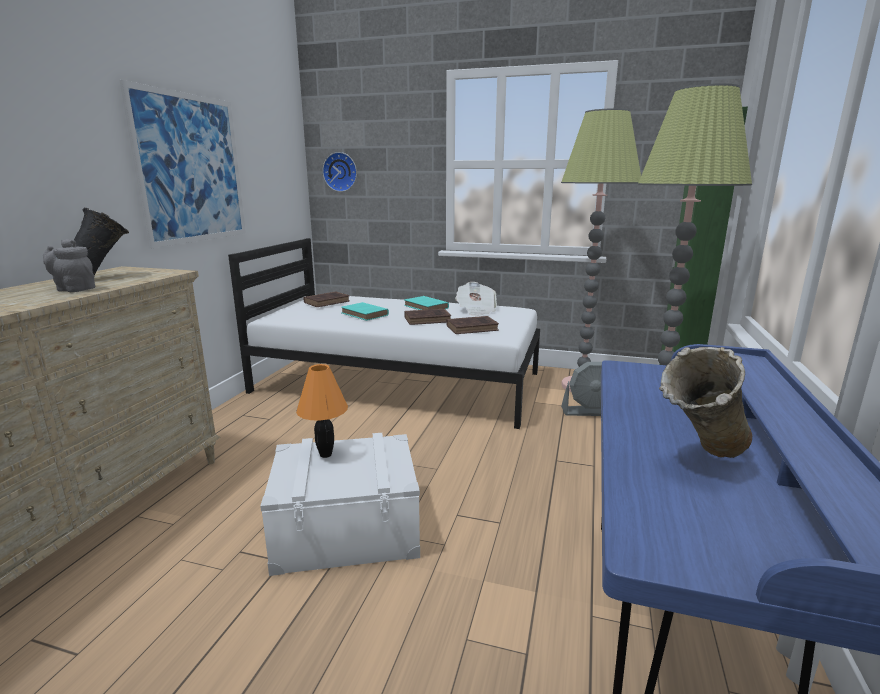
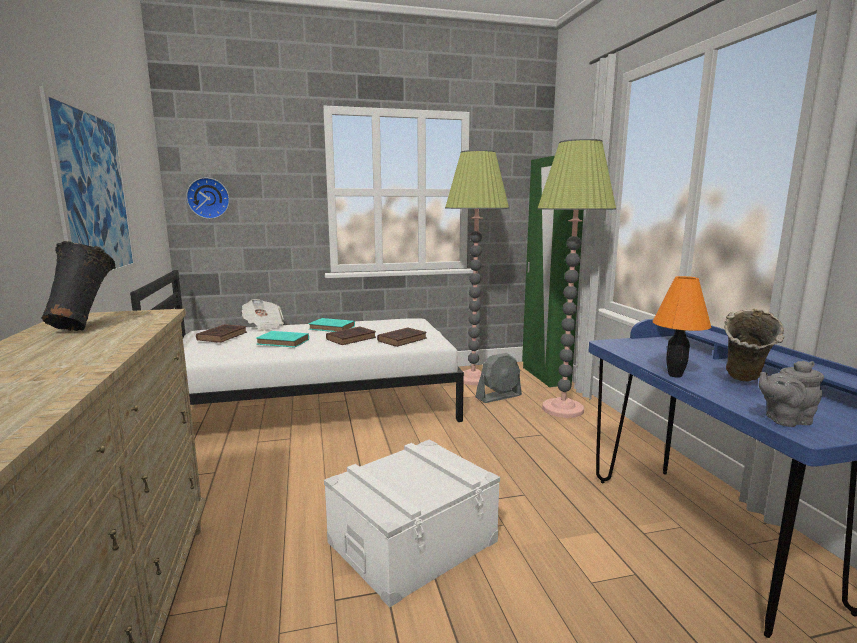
camera: 30 degrees left, 5 degrees down
(74, 289) = (94, 342): grey teapot -> grey teapot (785, 420)
(325, 455) = (384, 474): orange table lamp -> orange table lamp (675, 375)
(476, 310) = (380, 325): newspaper -> newspaper (263, 326)

